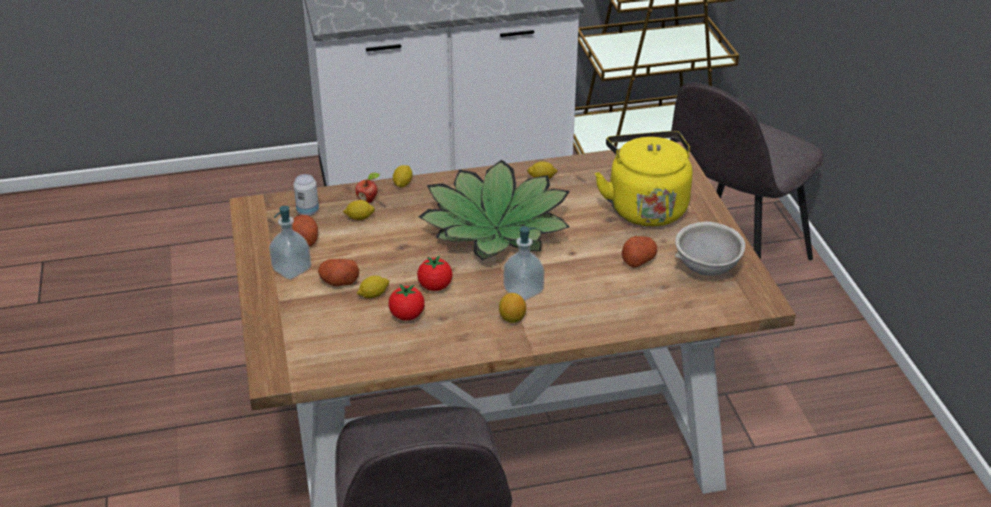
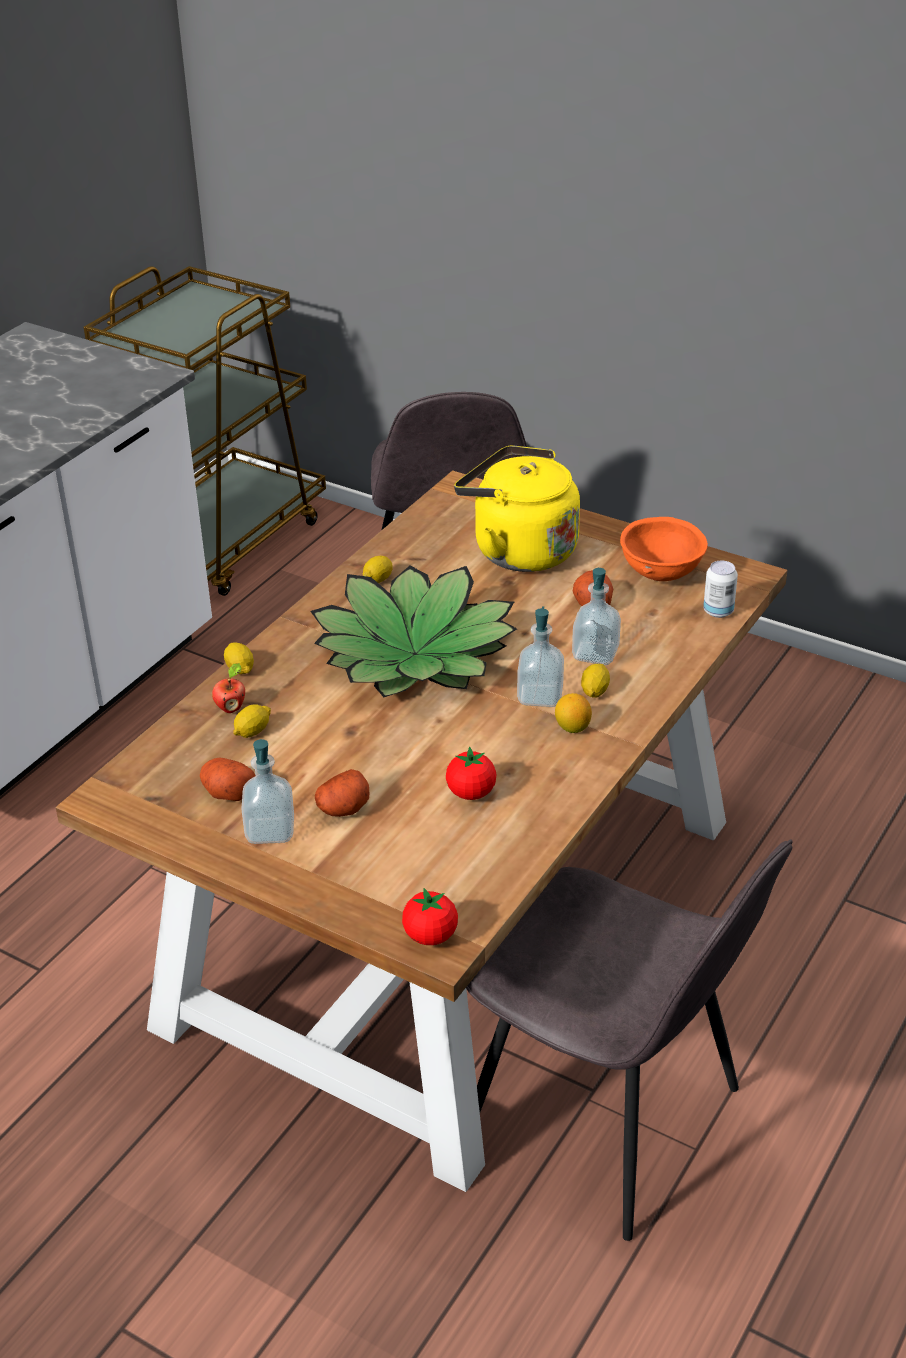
camera: 45 degrees left, 0 degrees up
(307, 211) = (180, 761): can -> can (718, 611)
(373, 294) = (402, 796): lemon -> lemon (595, 691)
(435, 286) = (450, 747): tomato -> tomato (430, 936)
(591, 288) = (595, 654): none -> soap dispenser
(707, 269) = (662, 575): grey bowl -> orange bowl

